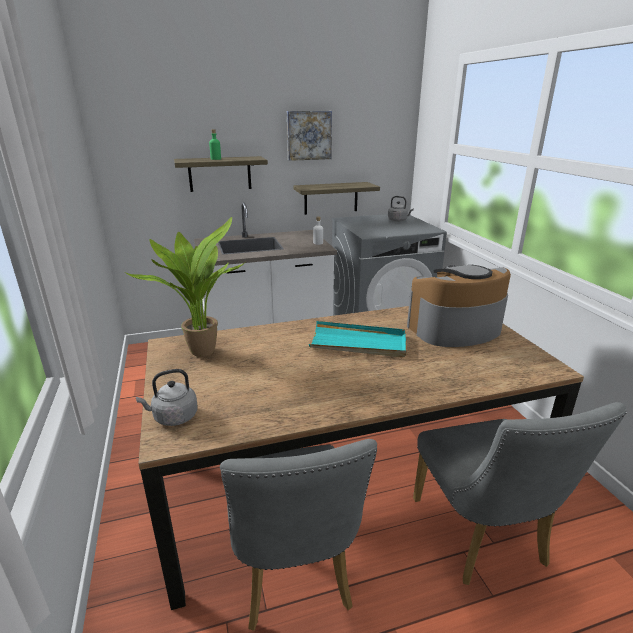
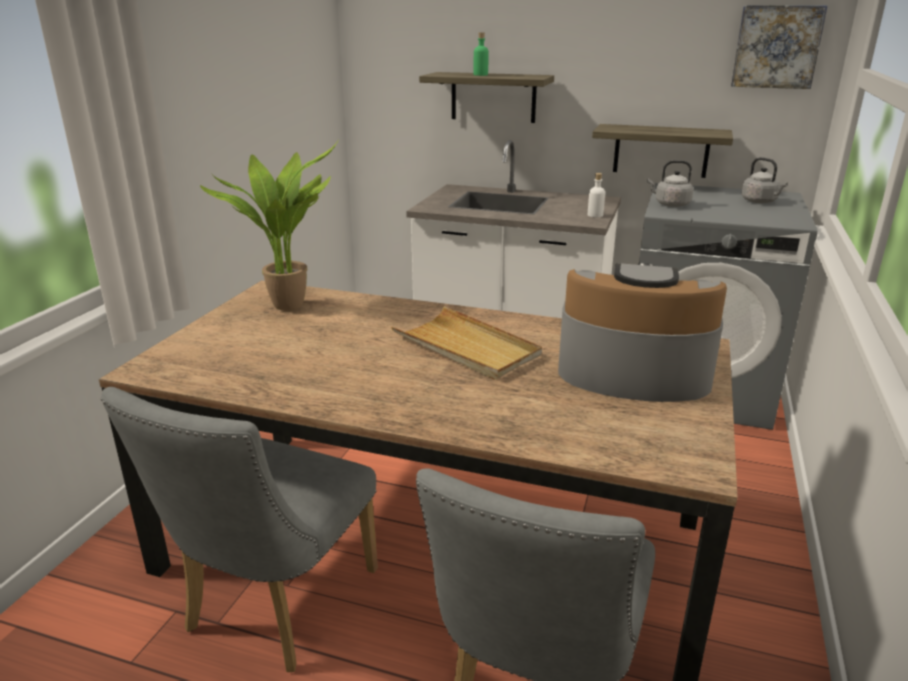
camera: 35 degrees right, 0 degrees up
(173, 417) = (175, 354): grey kettle -> grey kettle (670, 204)
(308, 135) = (633, 46): picture -> picture (776, 47)
(358, 343) = (466, 347): turquoise tray -> beige tray

